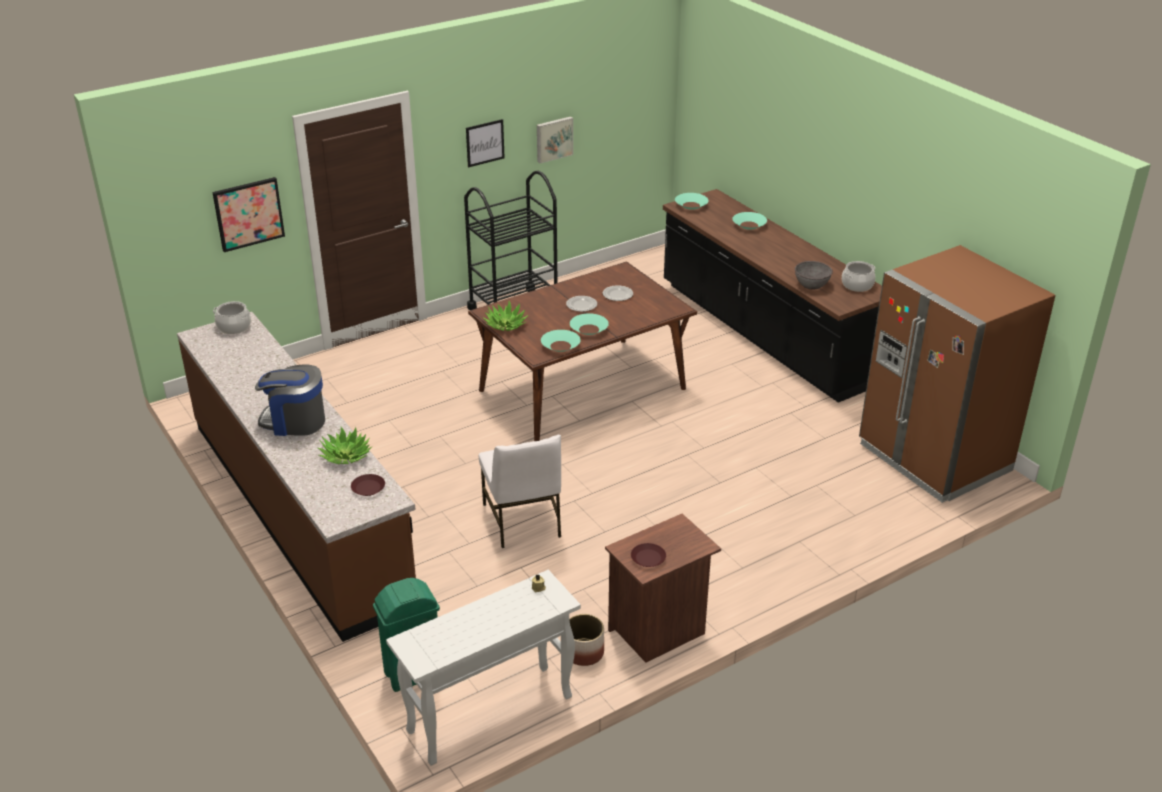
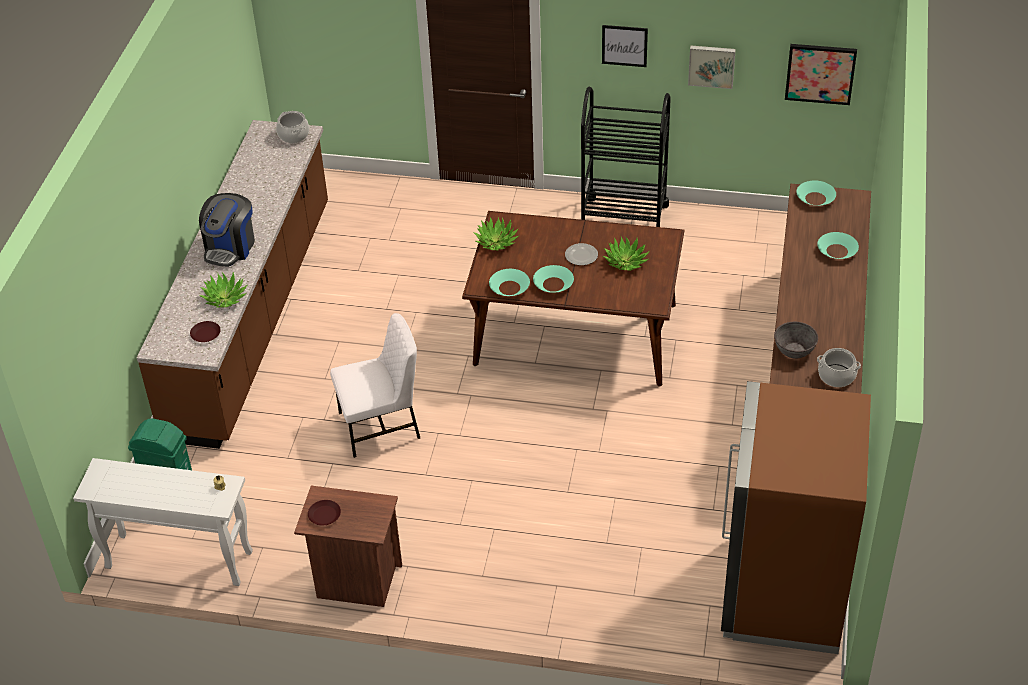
camera: 45 degrees right, 10 degrees up
(248, 213) = (363, 35): picture -> picture (820, 73)
(294, 421) = (230, 247): coffee machine -> coffee machine turned 120 degrees counterclockwise
(523, 521) = (381, 426): white chair -> white chair turned 135 degrees counterclockwise
(584, 652) = (288, 560): planter -> none
(618, 294) = (626, 261): plate -> potted plant

